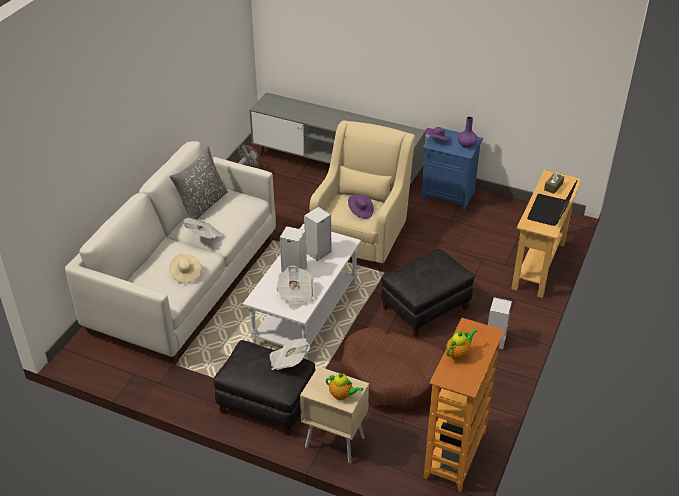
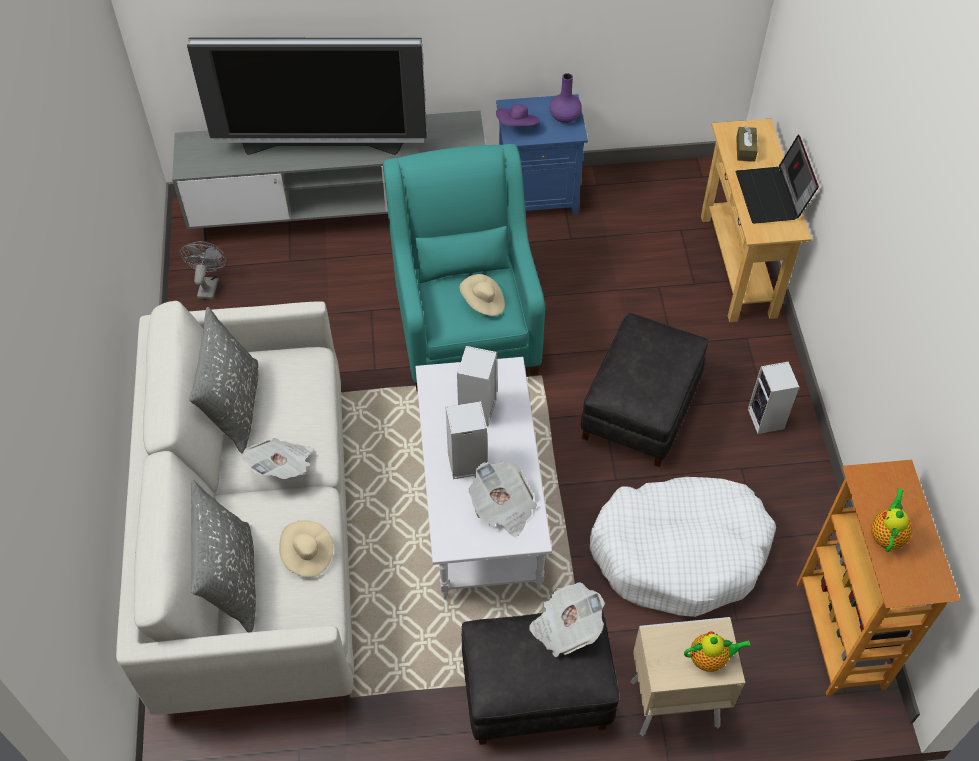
camera: 30 degrees left, 15 degrees up
(144, 269) = (232, 579): none -> grey pillow
(333, 118) = (323, 144): none -> television
(360, 212) = (483, 303): purple hat -> beige hat
(361, 237) = (466, 326): beige armchair -> turquoise armchair
(394, 379) = (680, 552): brown dog bed -> white dog bed

